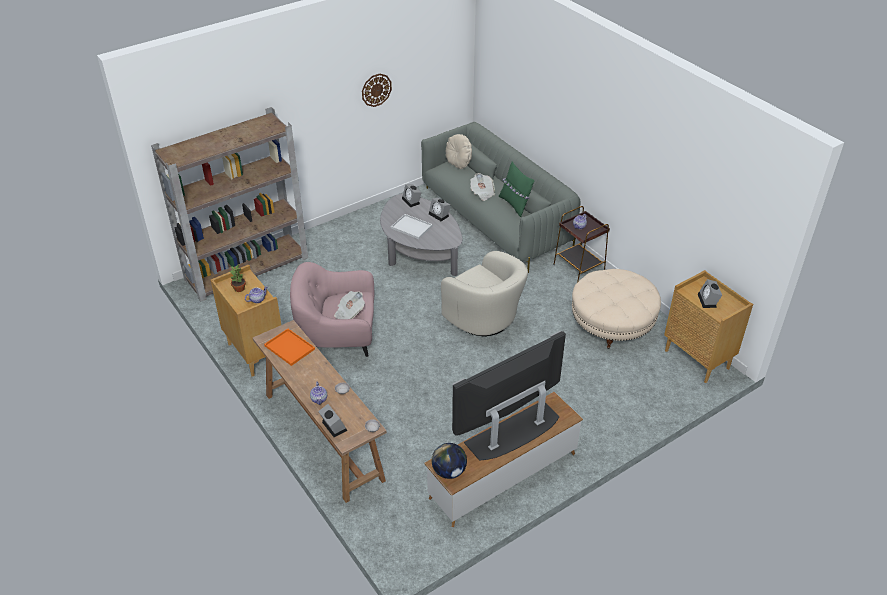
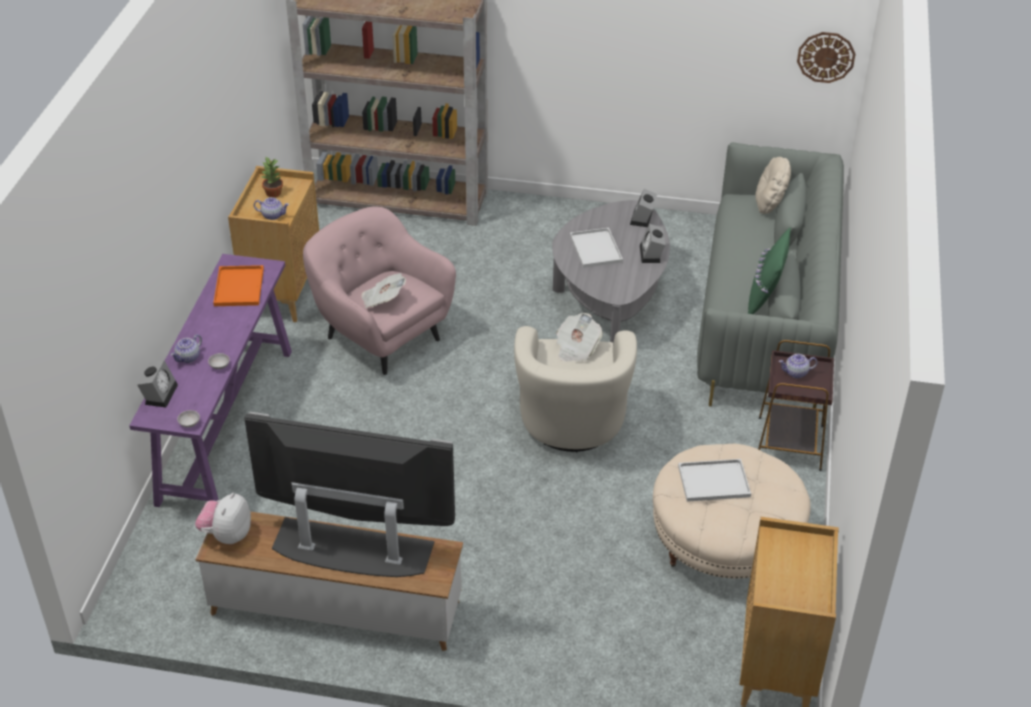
camera: 45 degrees right, 0 degrees up
(322, 435) = (227, 423): brown console table -> purple console table
(376, 90) = (669, 31): wall clock -> wall clock (826, 57)
(449, 471) = (227, 535): globe -> plush toy
(482, 193) = (743, 258): newspaper -> newspaper (576, 348)
(607, 294) = (712, 482): none -> white tray
(708, 301) = (783, 570): alarm clock -> none

